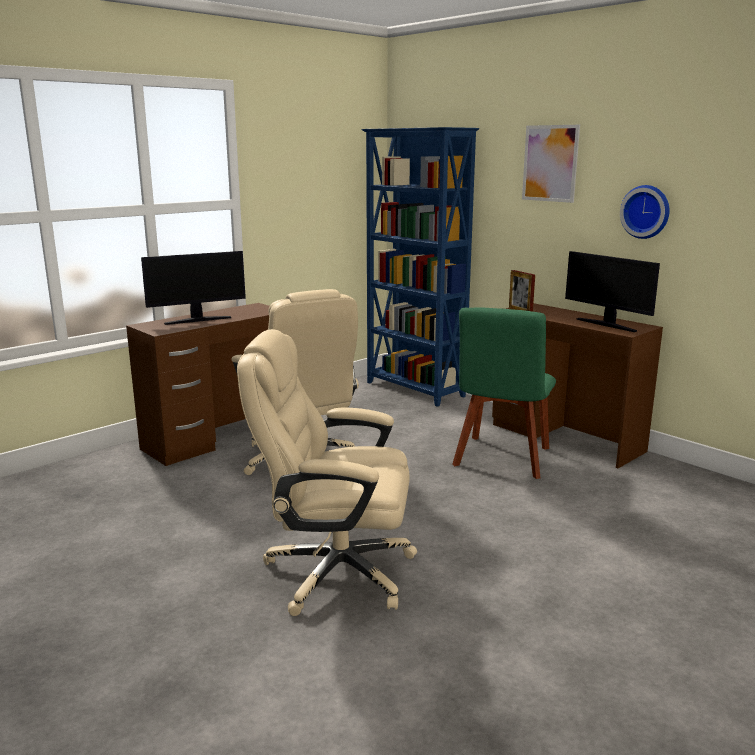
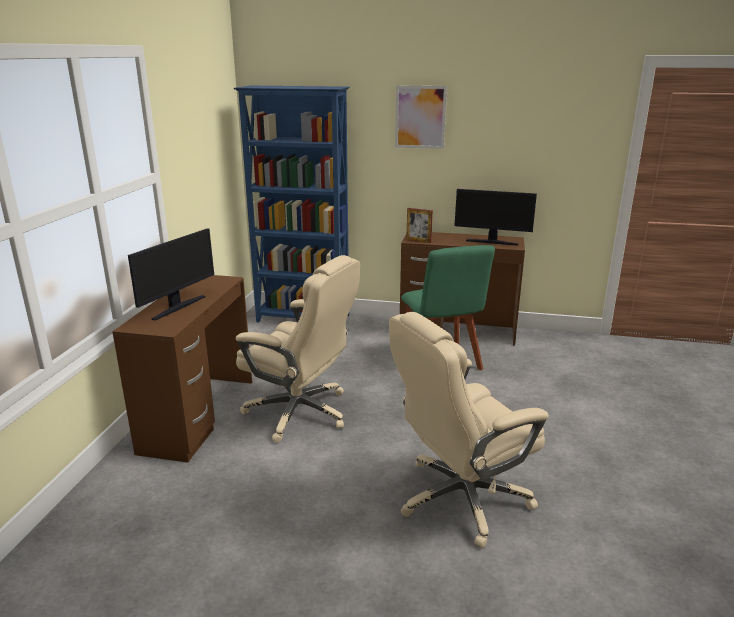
camera: 35 degrees left, 5 degrees up
(646, 211) = (507, 153): wall clock -> none

